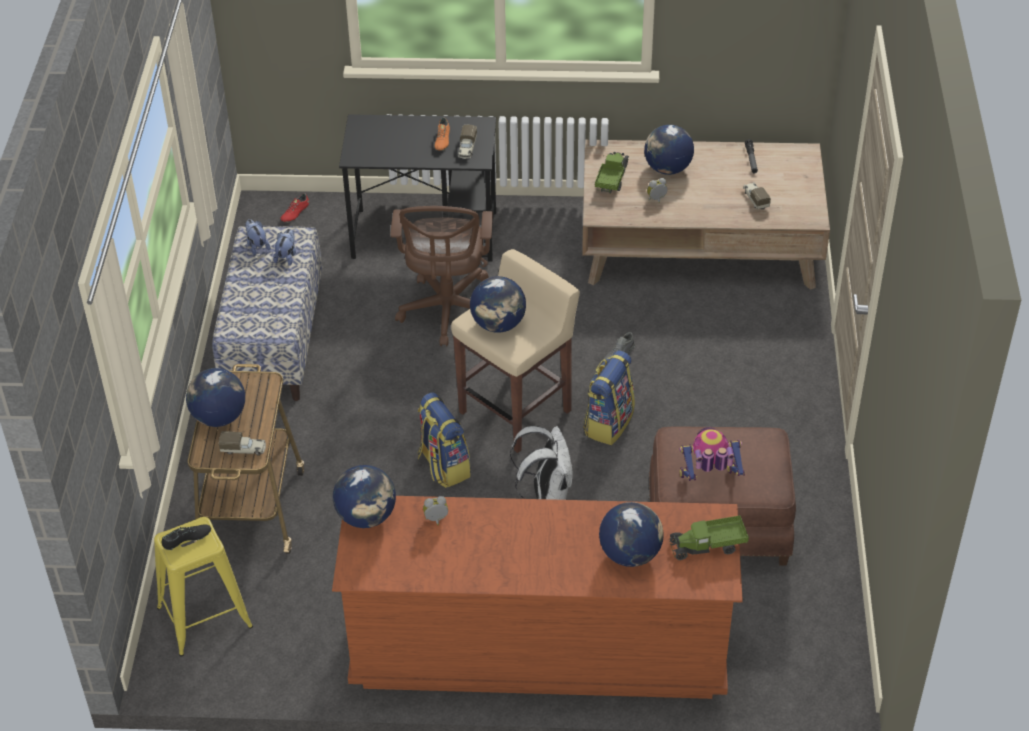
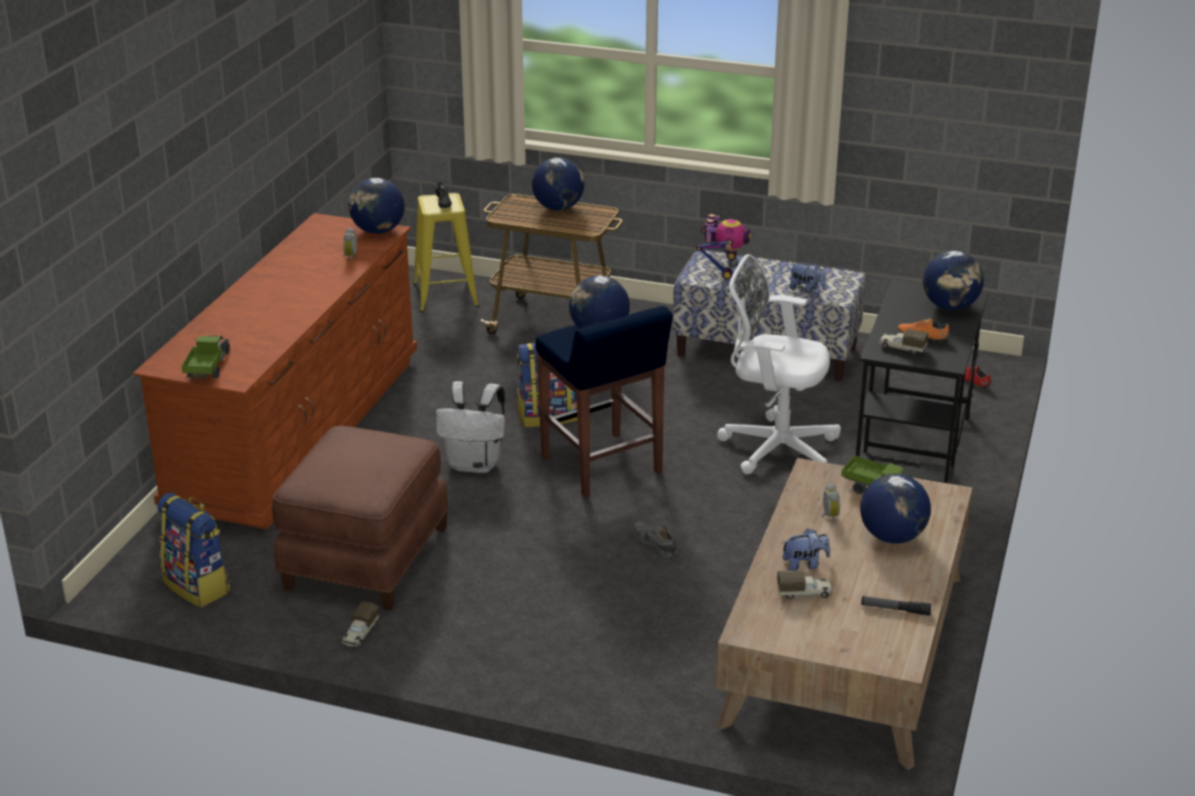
camera: 105 degrees right, 15 degrees down
(244, 449) = (512, 214): toy truck -> toy truck (360, 634)
(257, 246) = (829, 278): plush toy -> plush toy (804, 565)
(447, 312) = (774, 448): brown office chair -> white office chair
(517, 411) = (602, 466): beige stool -> blue stool
(608, 423) = (554, 518): backpack -> backpack (198, 586)
(630, 554) = (234, 330): globe -> globe (950, 307)
(709, 479) = (338, 447): toy robot -> toy robot (722, 267)

